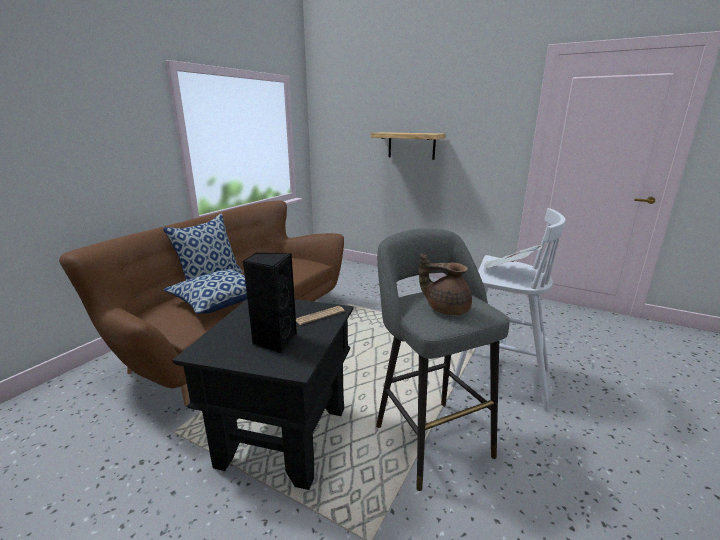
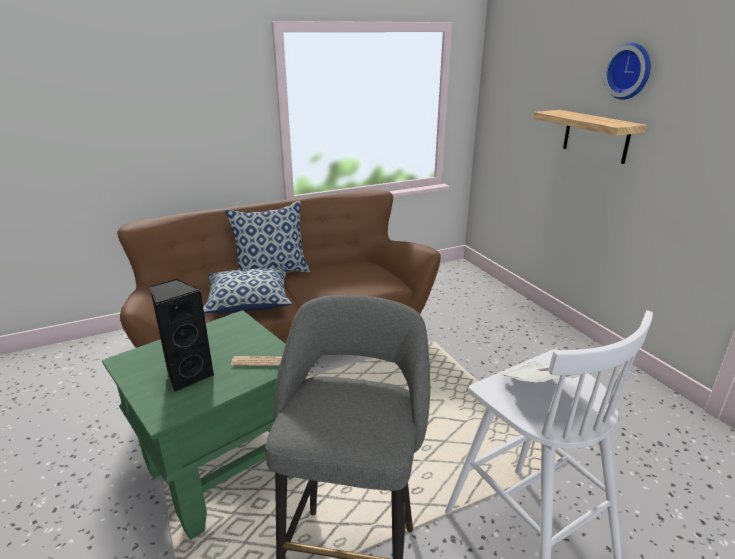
camera: 35 degrees right, 5 degrees up
(283, 436) = (223, 472): black side table -> green side table
(428, 102) = (630, 71): none -> wall clock
(446, 308) = (336, 416): brown teapot -> none

